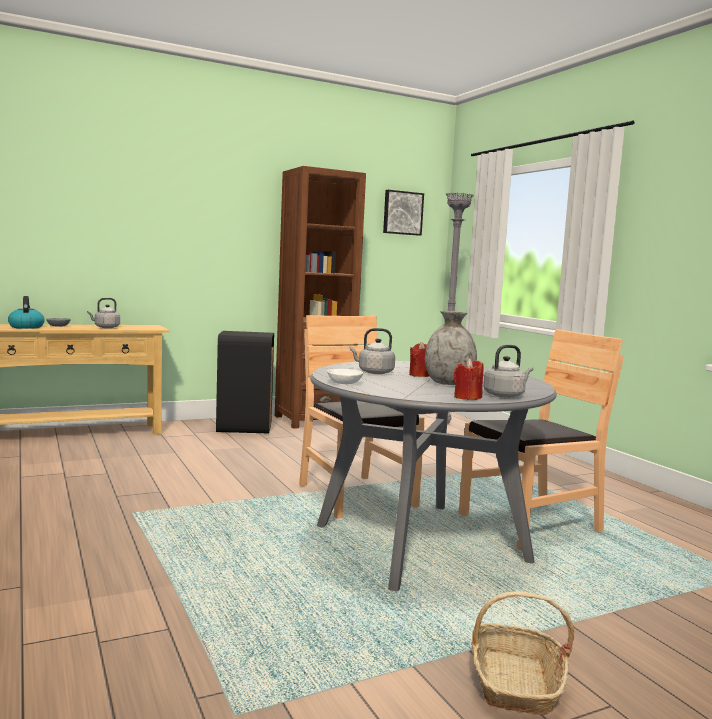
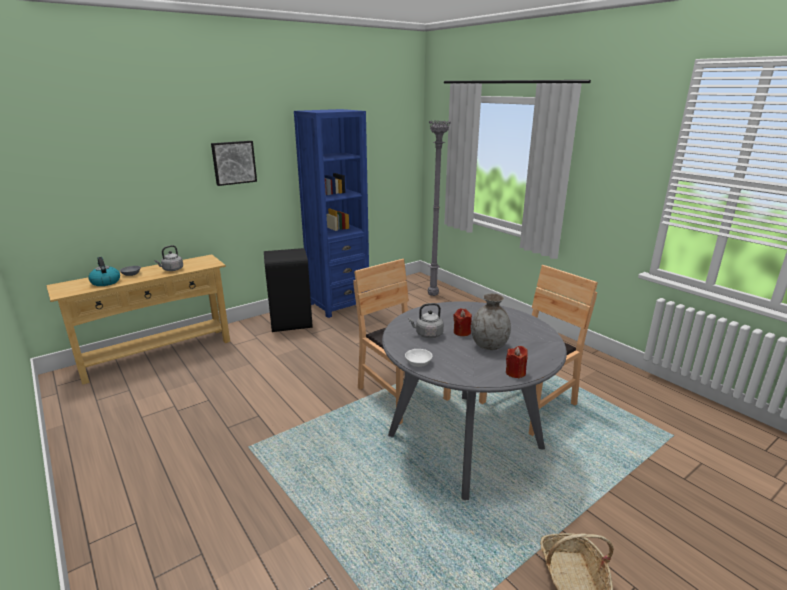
camera: 10 degrees left, 15 degrees up
(313, 420) = (338, 304): brown bookcase -> blue bookcase
(402, 213) = (389, 130): picture -> picture (233, 162)
(505, 395) = (537, 361): grey kettle -> none

